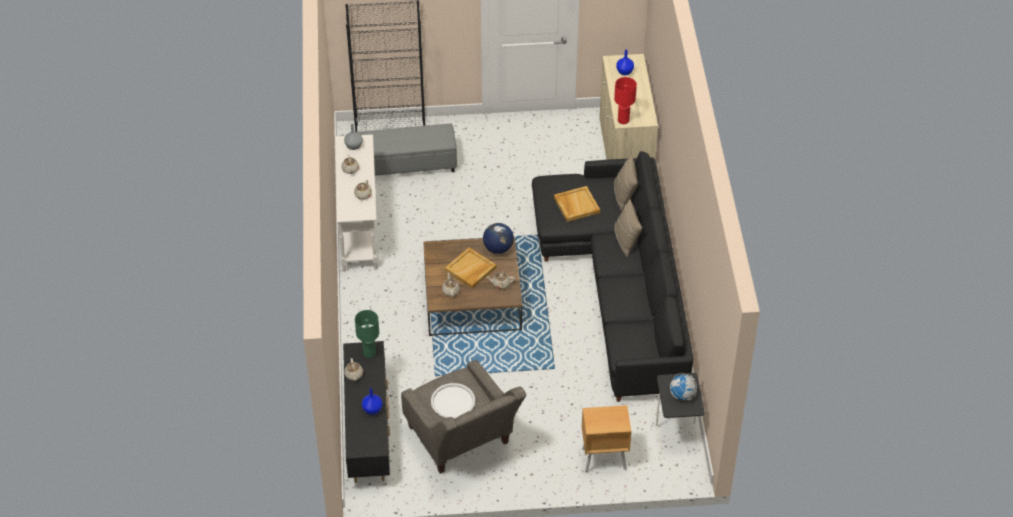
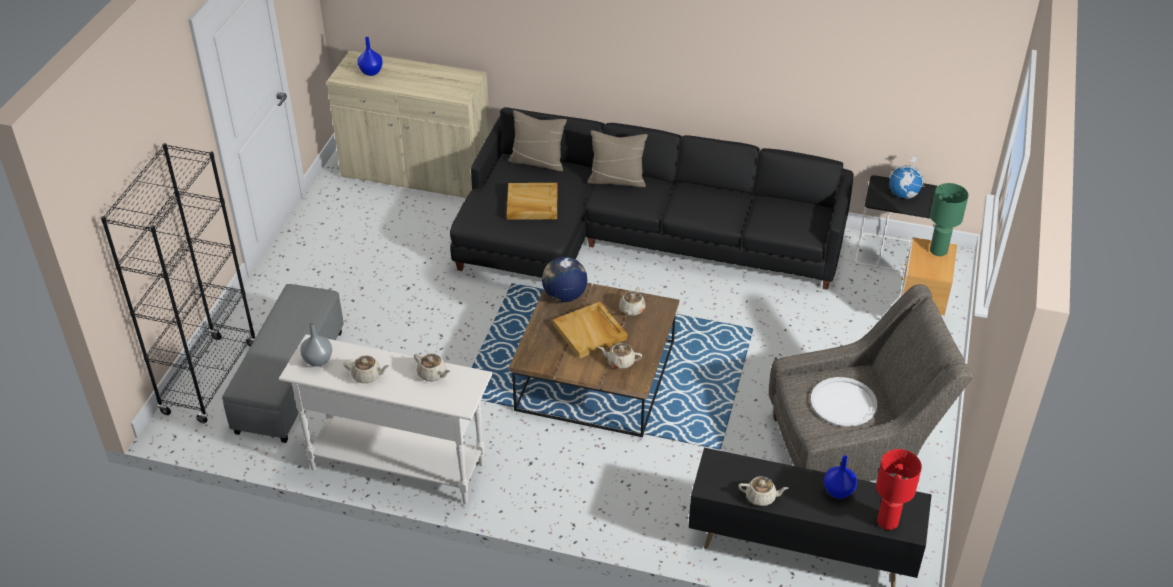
camera: 70 degrees left, 5 degrees down
(369, 353) = (724, 468): green table lamp -> green table lamp (938, 250)
(623, 120) = (459, 94): red table lamp -> red table lamp (888, 522)

